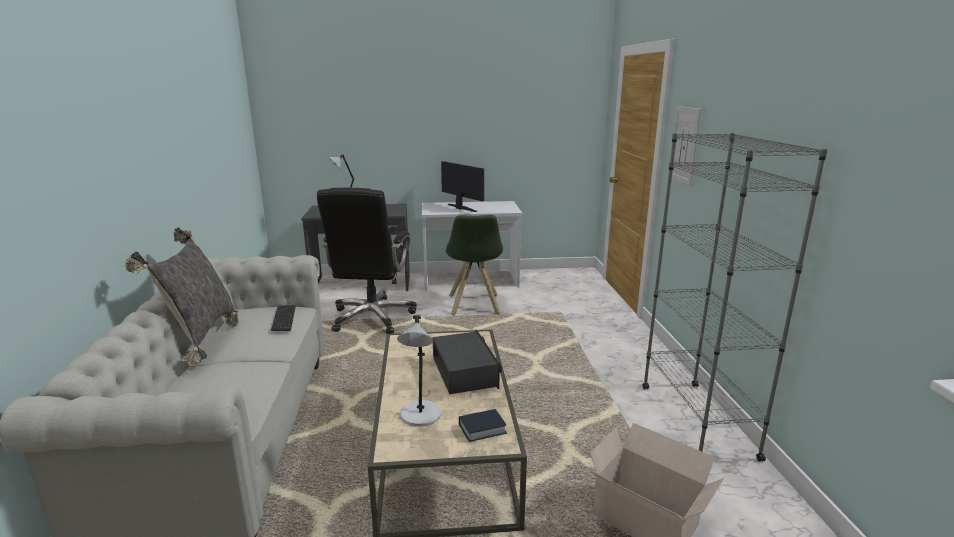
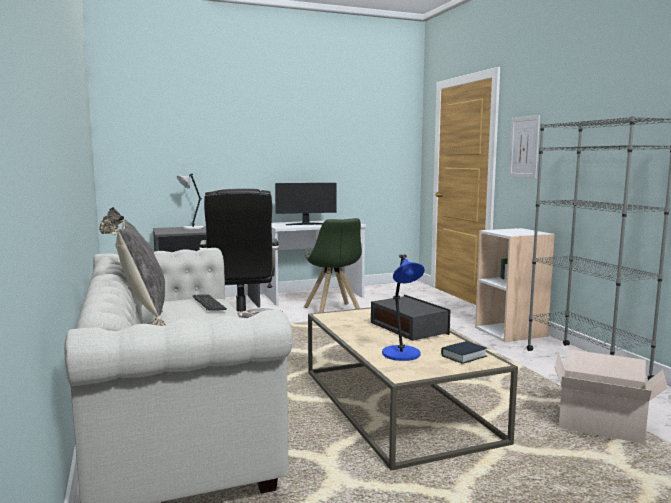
camera: 15 degrees left, 10 degrees down
(420, 416) = (402, 355): grey table lamp -> blue table lamp
(460, 208) = (306, 224): monitor -> monitor turned 135 degrees clockwise
(643, 357) = (511, 332): none -> bookcase

